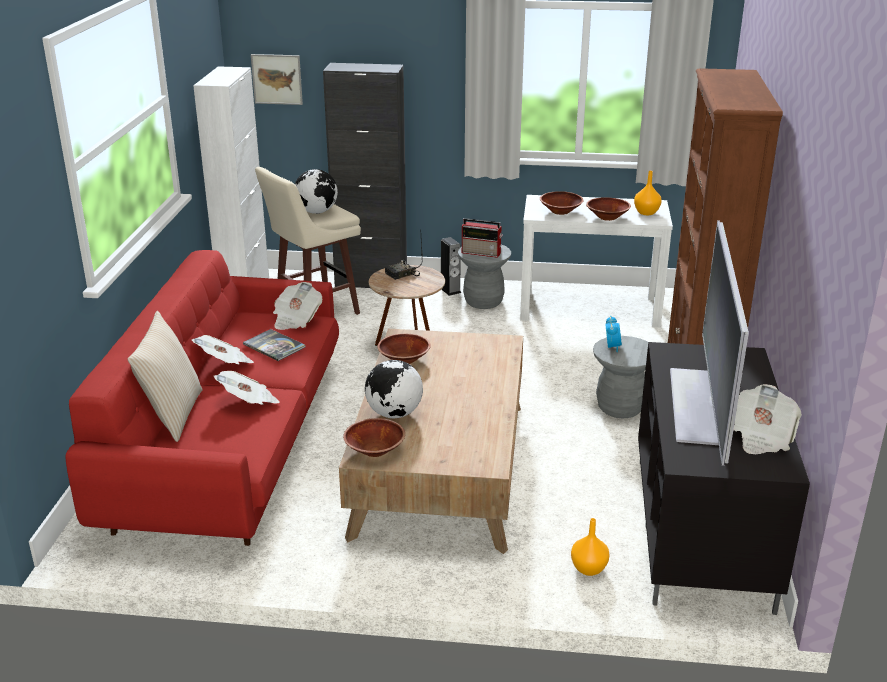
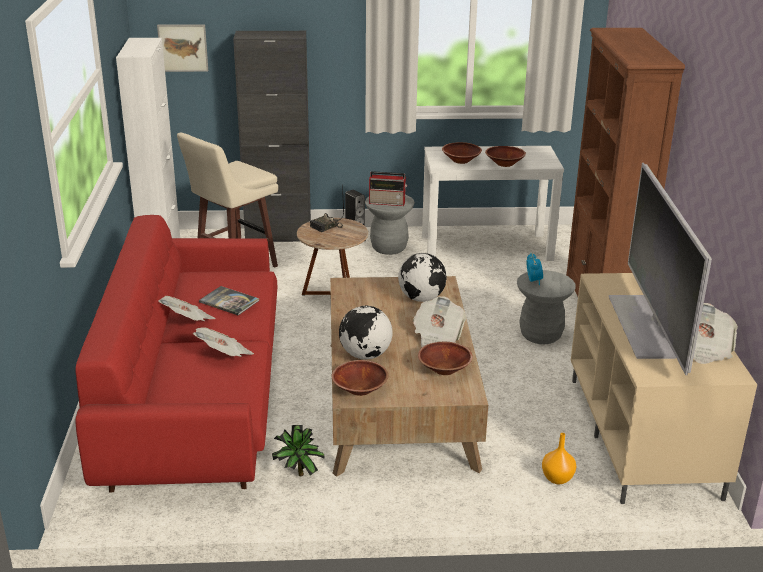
camera: 10 degrees left, 0 degrees up
(172, 415) = (156, 373): beige pillow -> none
(296, 319) = (240, 275): newspaper -> newspaper (437, 337)
(306, 536) = (297, 475): none -> potted plant
(317, 212) = (236, 173): globe -> globe (421, 298)
(404, 359) = (356, 305): brown bowl -> brown bowl (444, 369)
(647, 213) = (537, 158): orange vase -> none
(703, 531) = (644, 437): black tv stand -> beige tv stand

